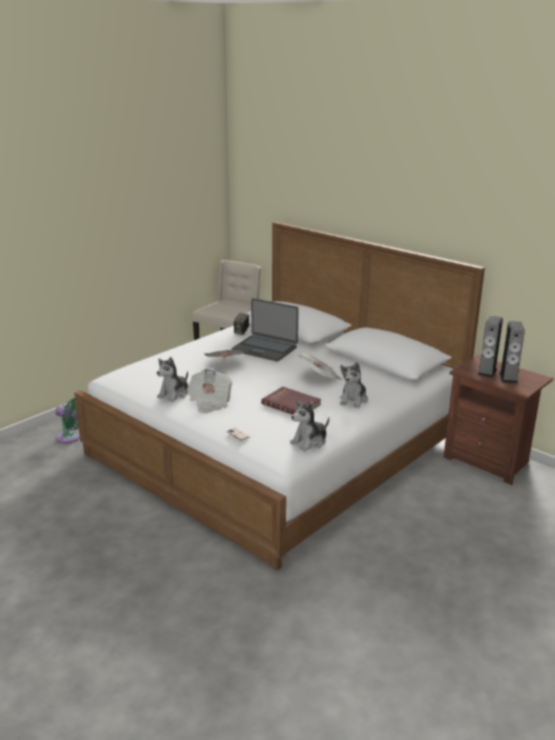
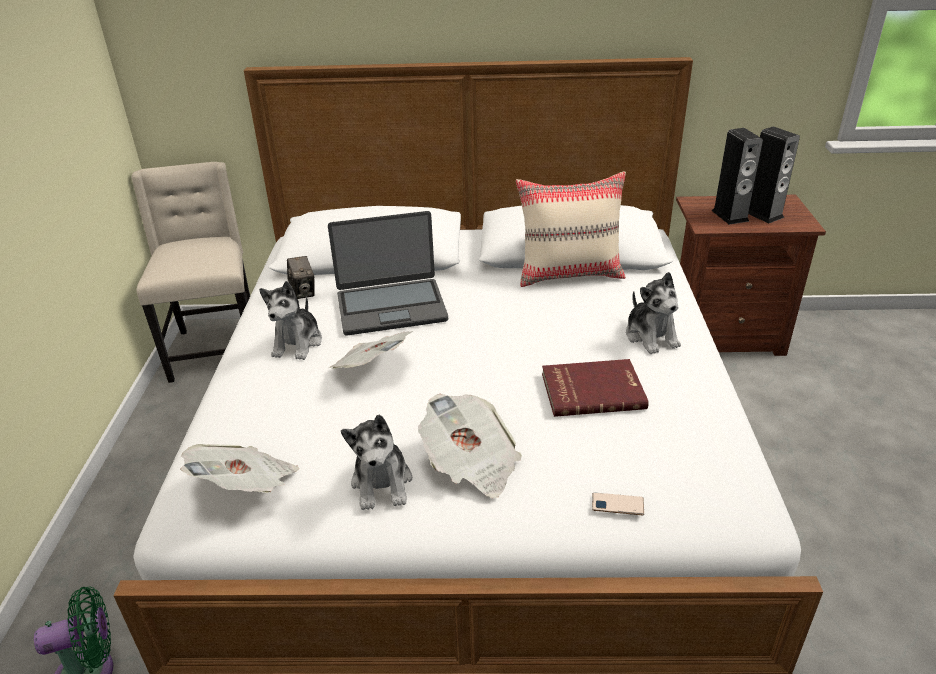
camera: 40 degrees left, 10 degrees up
(309, 442) = (727, 448): plush toy -> plush toy (297, 343)
(320, 377) = (549, 320): newspaper -> newspaper (247, 486)
(363, 367) = (569, 274): none -> beige pillow

